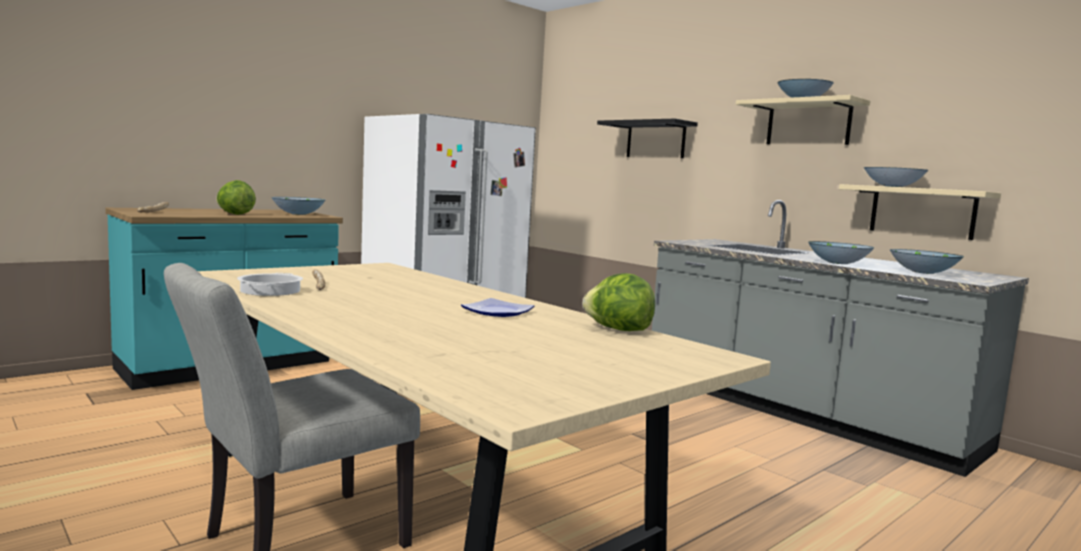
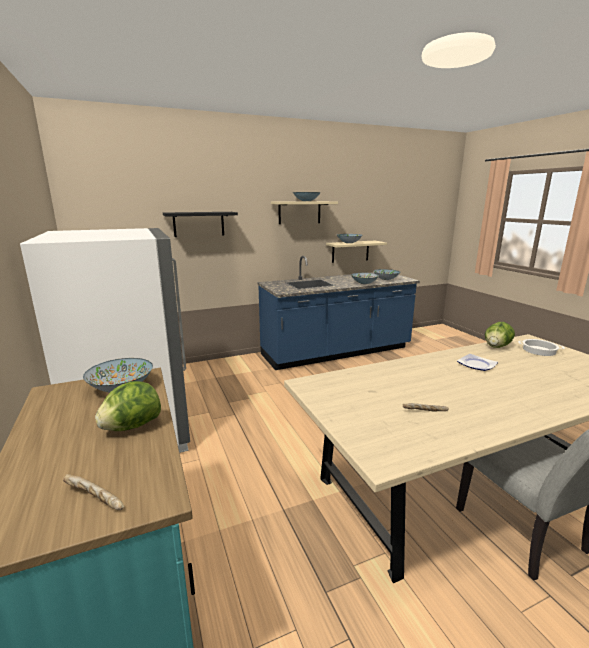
camera: 70 degrees left, 10 degrees up
(270, 291) = (459, 431): cooking pot -> cooking pot (539, 350)
(801, 412) = (336, 352): grey counter -> blue counter

